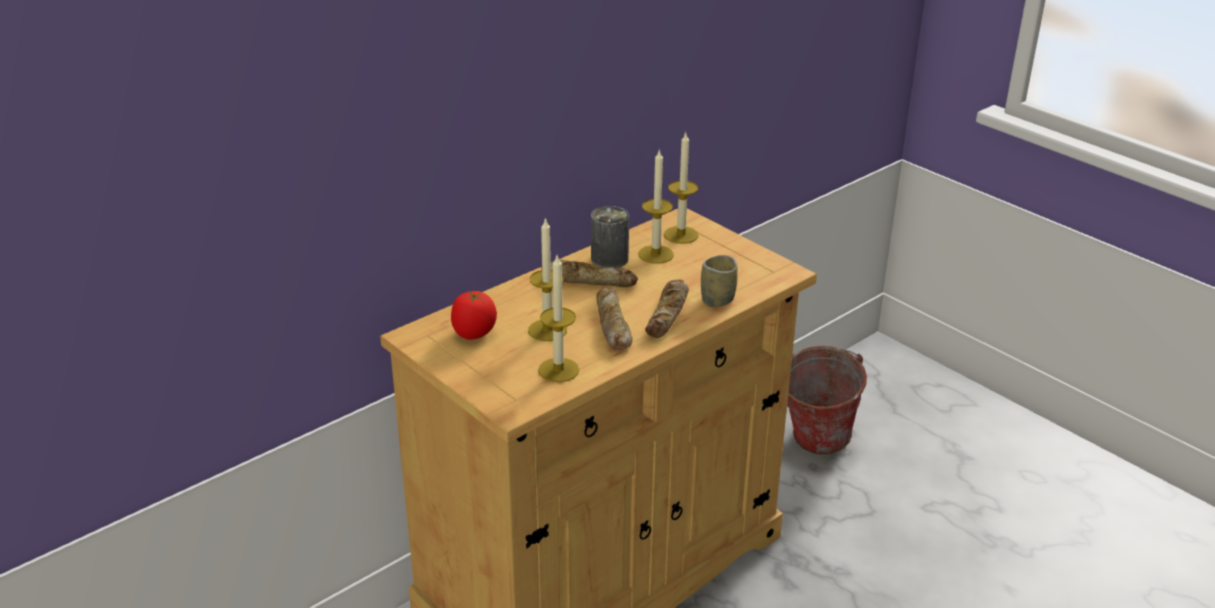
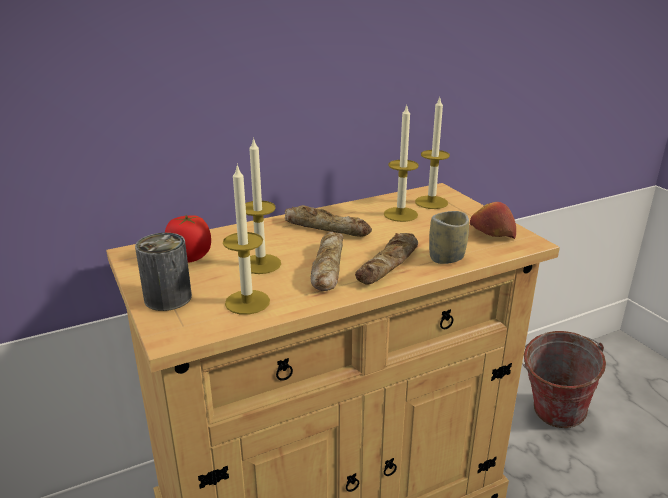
camera: 15 degrees right, 5 degrees down
(609, 259) = (355, 213): can -> can (168, 298)
(751, 266) = (491, 233): none -> apple

